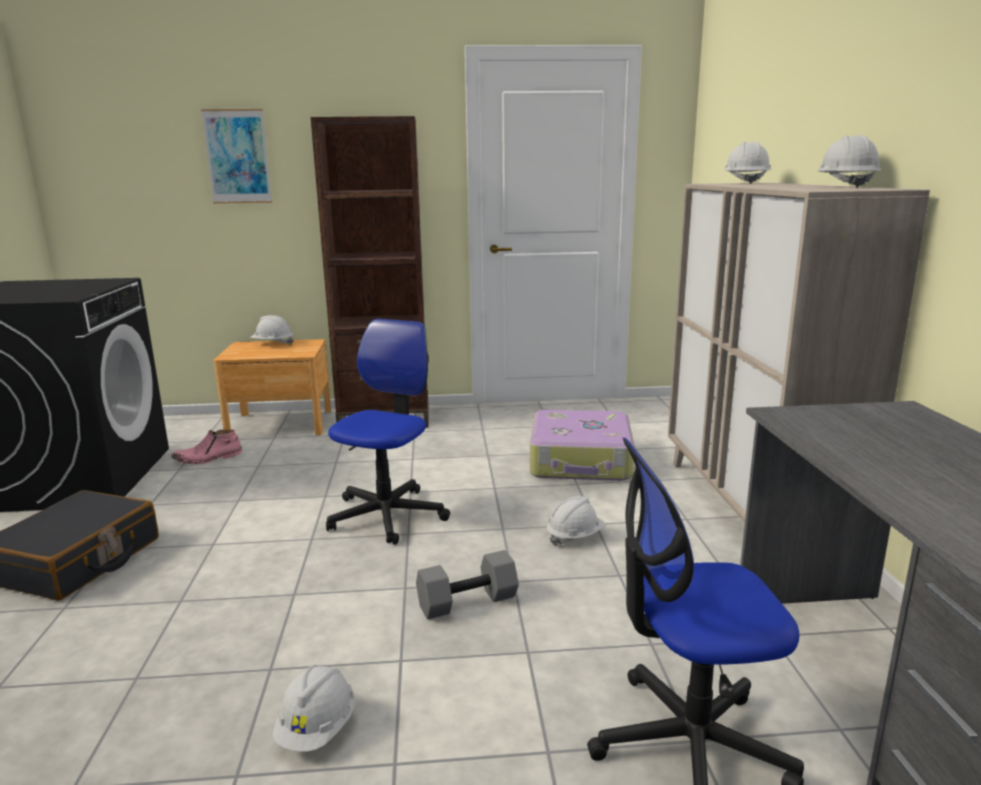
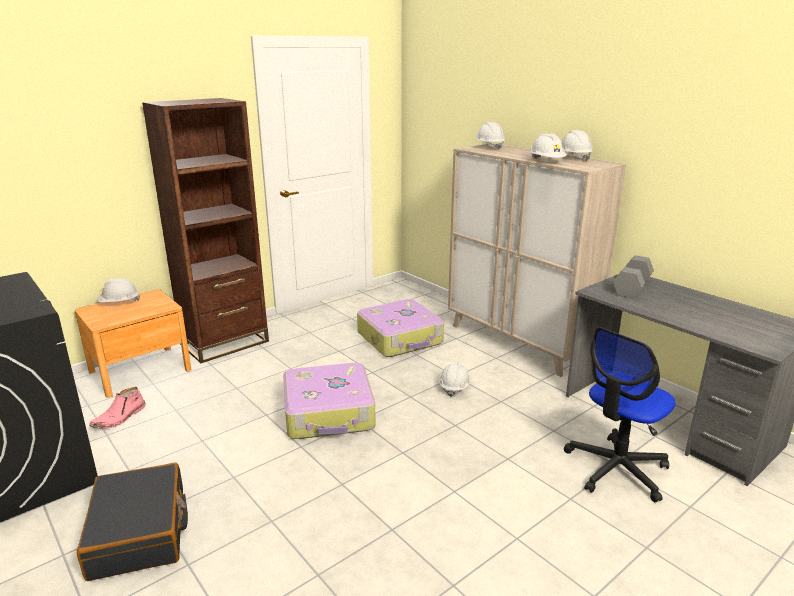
camera: 35 degrees left, 5 degrees up
(237, 157) = (61, 138): picture -> none
(317, 729) = (461, 543): white hard hat -> white hard hat (546, 161)
(387, 515) = (329, 413): office chair -> suitcase
(468, 601) = (446, 445): grey dumbbell -> grey dumbbell (631, 287)

